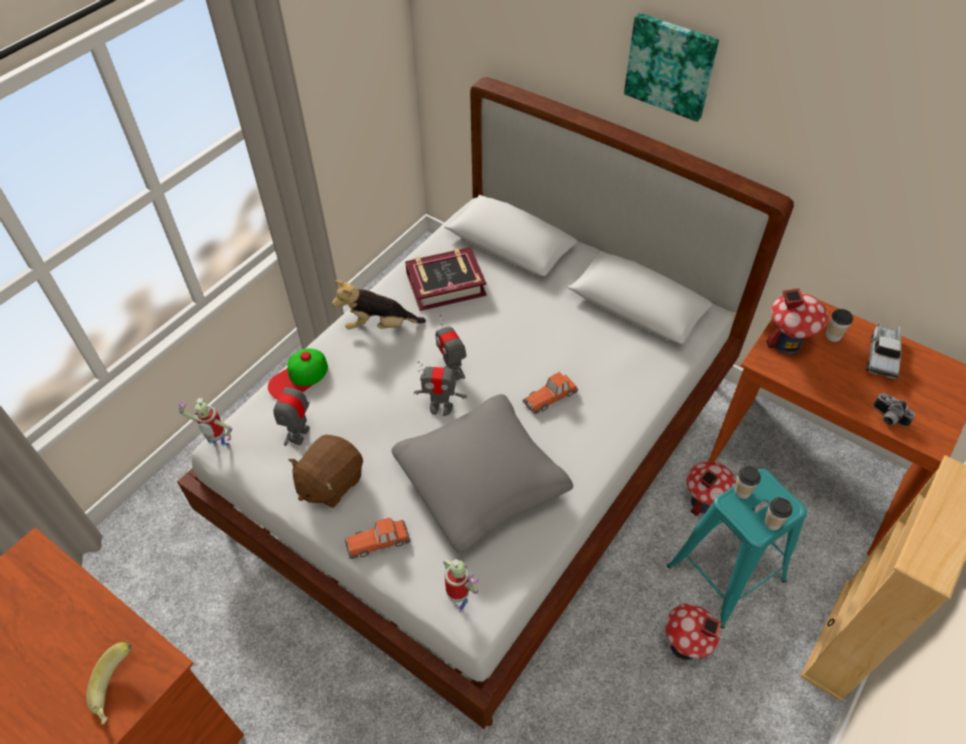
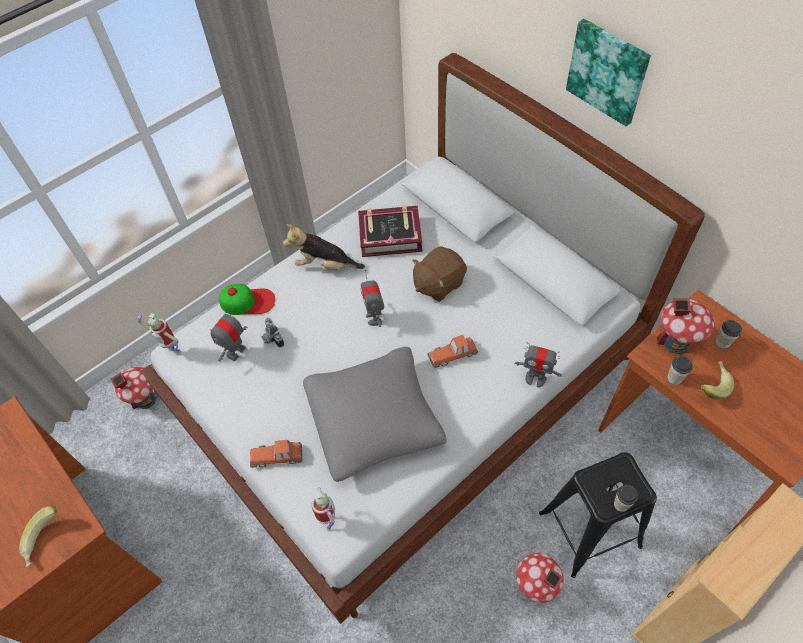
camera: 15 degrees right, 5 degrees up
(298, 377) = (247, 301): cap -> cap turned 150 degrees counterclockwise
(330, 482) = (251, 398): brown plush toy -> brown plush toy (438, 283)
(441, 407) = (357, 348): toy robot -> toy robot (535, 379)
(703, 502) = (586, 462): toy house -> toy house (145, 399)
(726, 573) = (589, 529): turquoise stool -> black stool
(742, 491) = (602, 470): cup -> cup (674, 378)
(835, 380) = (711, 385): none -> banana
(882, 356) = (764, 370): toy truck -> none
(887, 418) = (750, 431): camera -> camera (271, 338)

